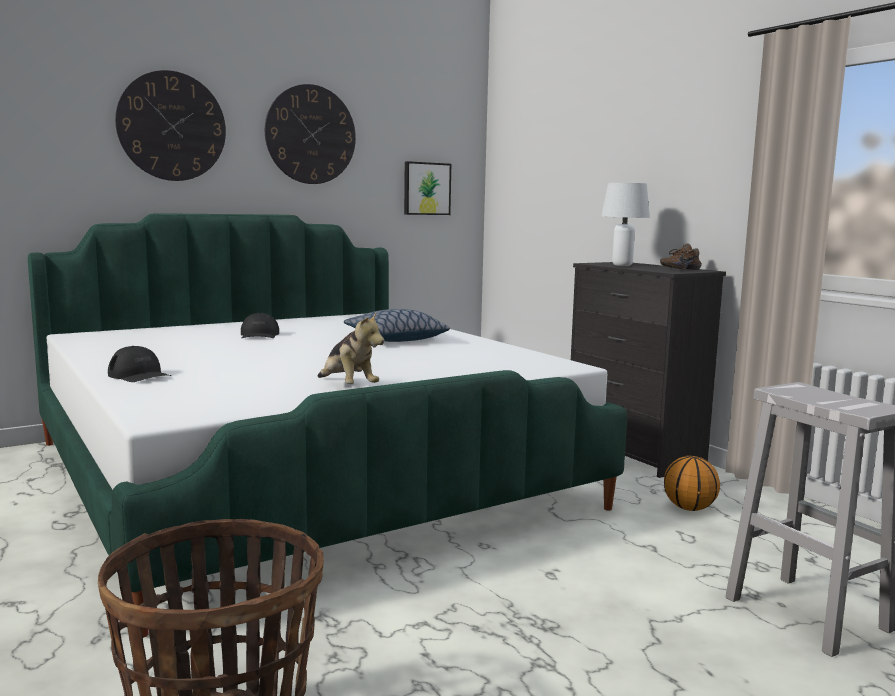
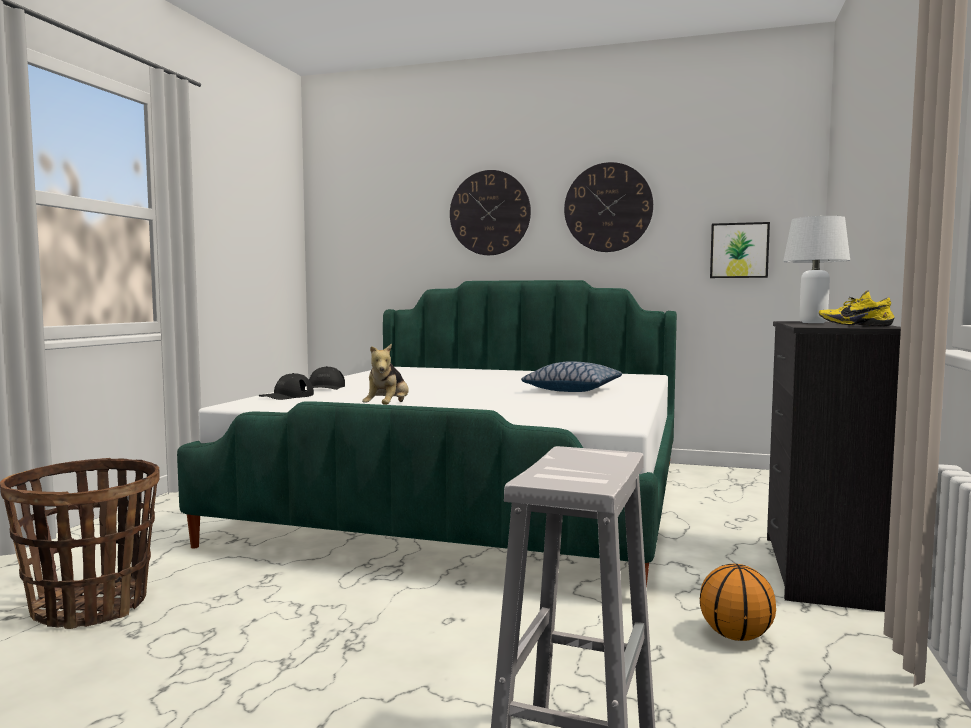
camera: 50 degrees right, 5 degrees down
(259, 335) = (489, 378): black cap -> black cap (287, 396)
(679, 269) = (855, 326): brown shoe -> yellow shoe

